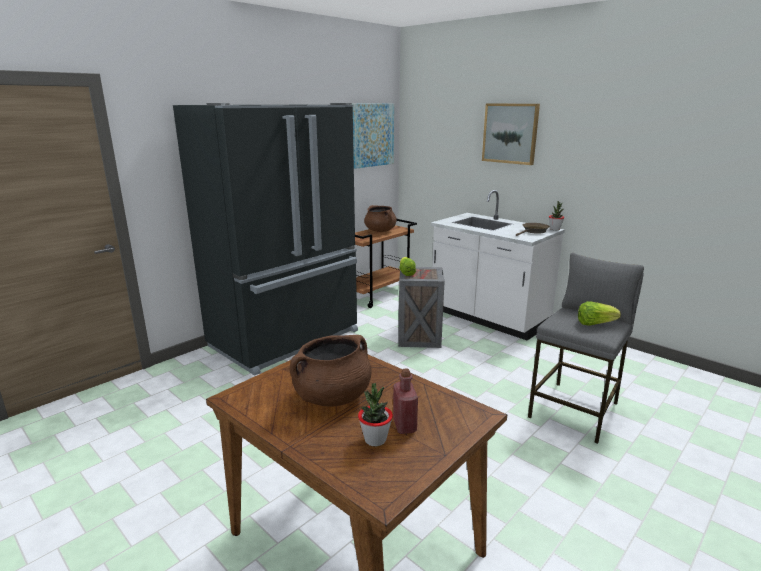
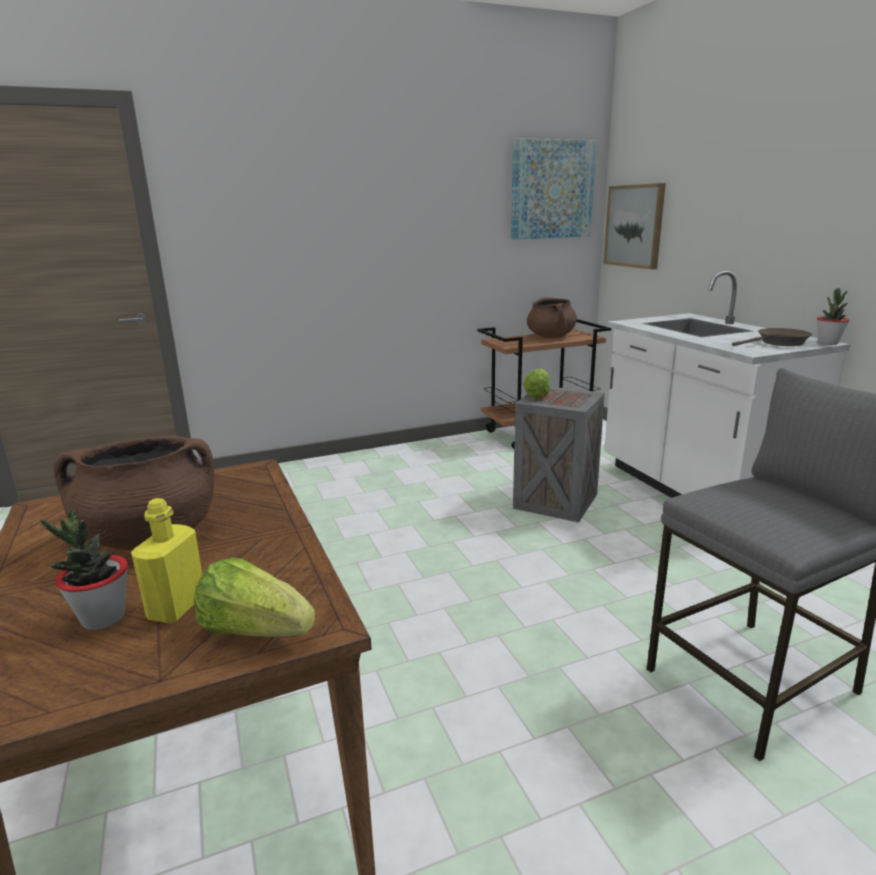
camera: 25 degrees right, 0 degrees up
(287, 339) = (371, 472): black fridge -> none
(404, 425) = (177, 607): red bottle -> yellow bottle
(510, 133) = (767, 169): picture -> picture (634, 226)
(595, 324) = (788, 514): lettuce -> lettuce (254, 630)

